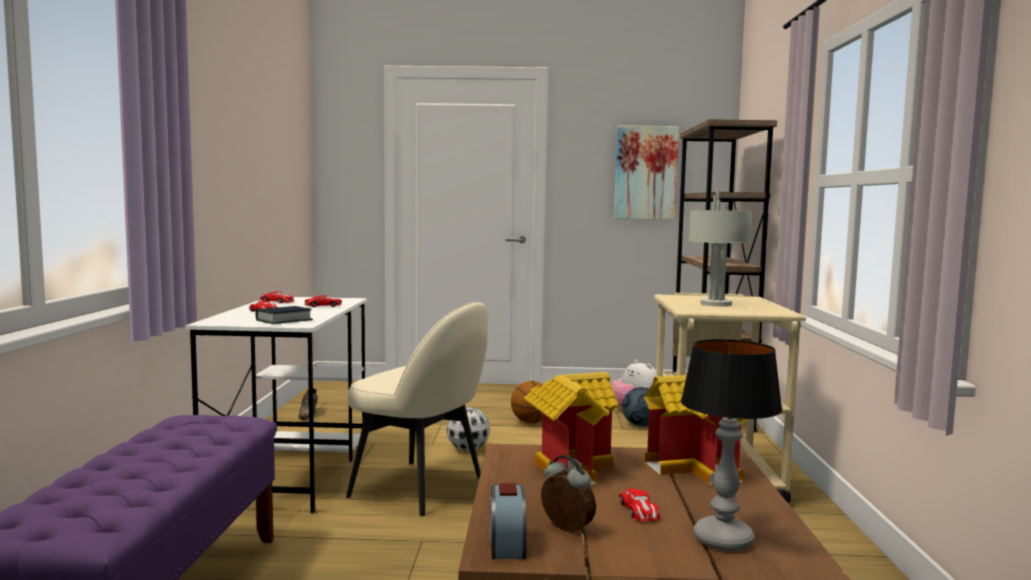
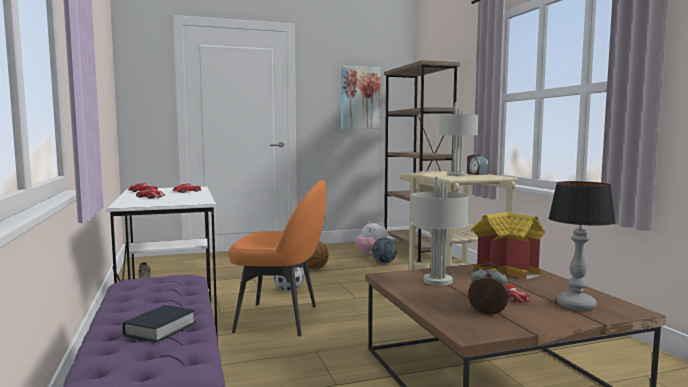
camera: 20 degrees left, 0 degrees up
(284, 320) = (181, 201): book -> book (160, 329)
(420, 488) = (280, 319): beige chair -> orange chair
(507, 544) = (467, 327): alarm clock -> alarm clock (476, 174)
(570, 468) = (437, 280): toy house -> grey table lamp

